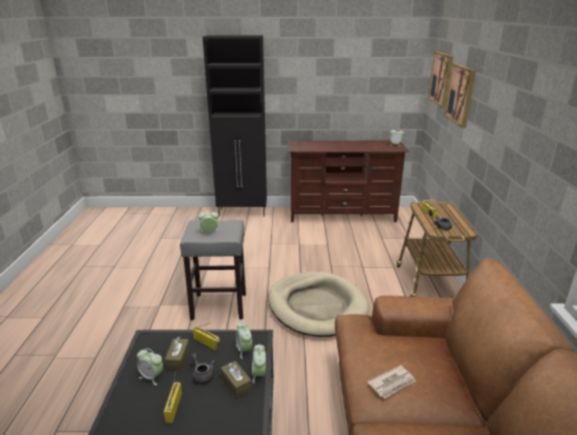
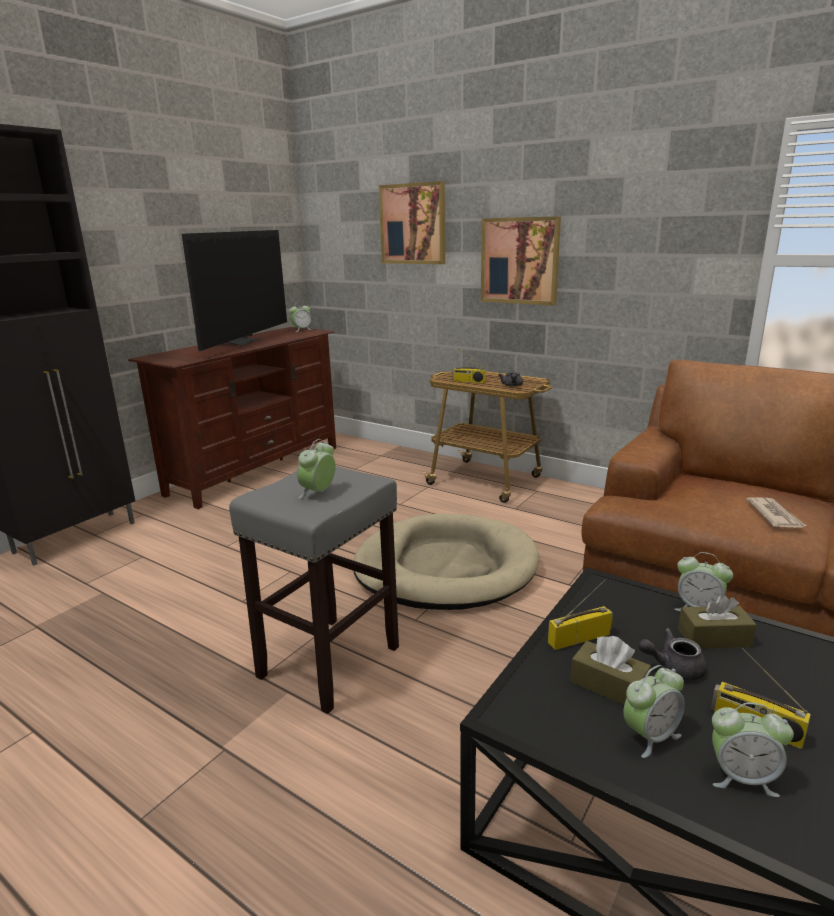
camera: 55 degrees left, 5 degrees down
(244, 350) = (625, 606): alarm clock -> alarm clock (742, 777)
(347, 144) = (240, 342): none -> television
(441, 79) = (344, 217): picture -> picture (520, 261)

